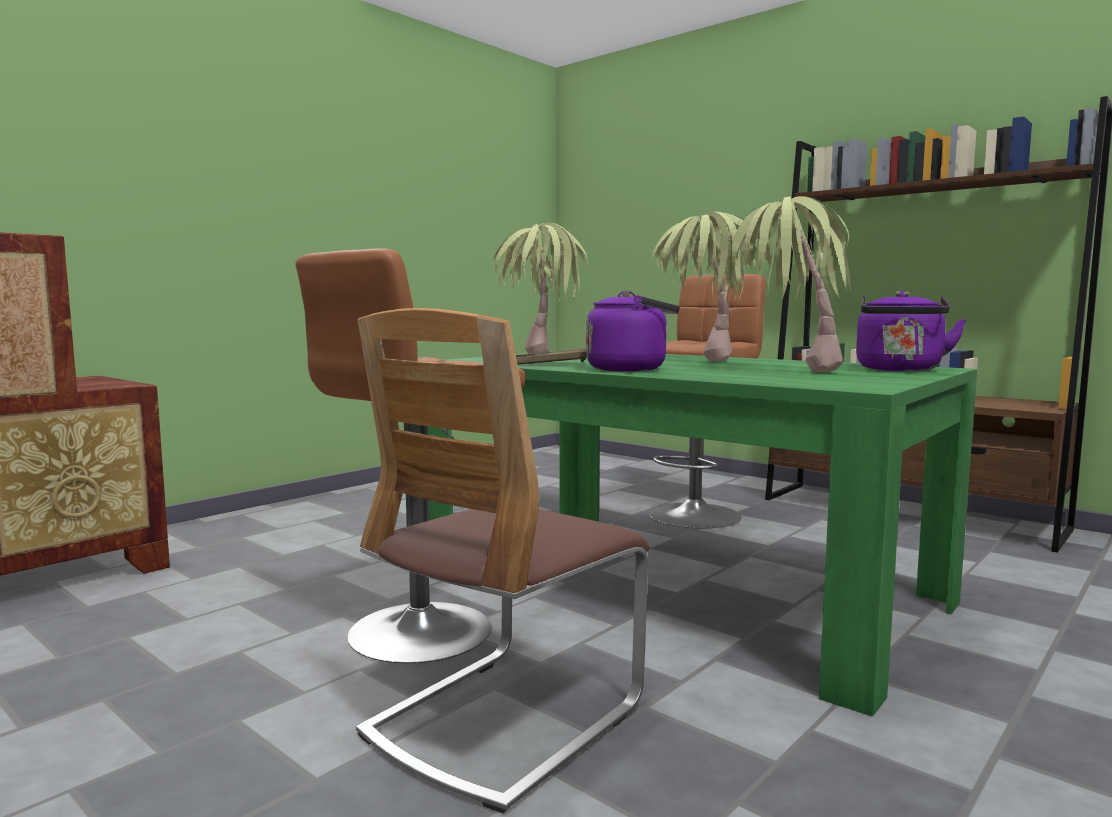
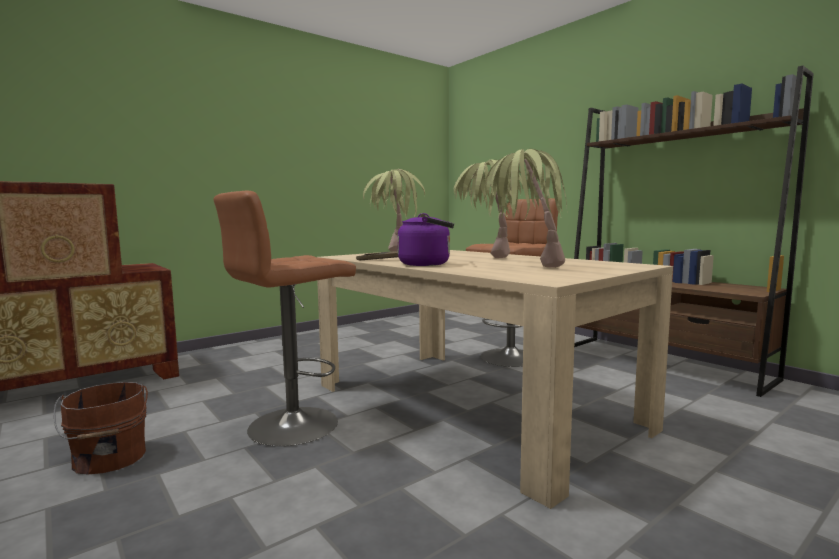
camera: 10 degrees right, 0 degrees up
(132, 704) = (109, 459): none -> brown bucket
(504, 720) = (308, 488): chair -> none
(676, 585) = (470, 405): green dining table -> beige dining table
(899, 370) = (610, 266): purple kettle -> none

